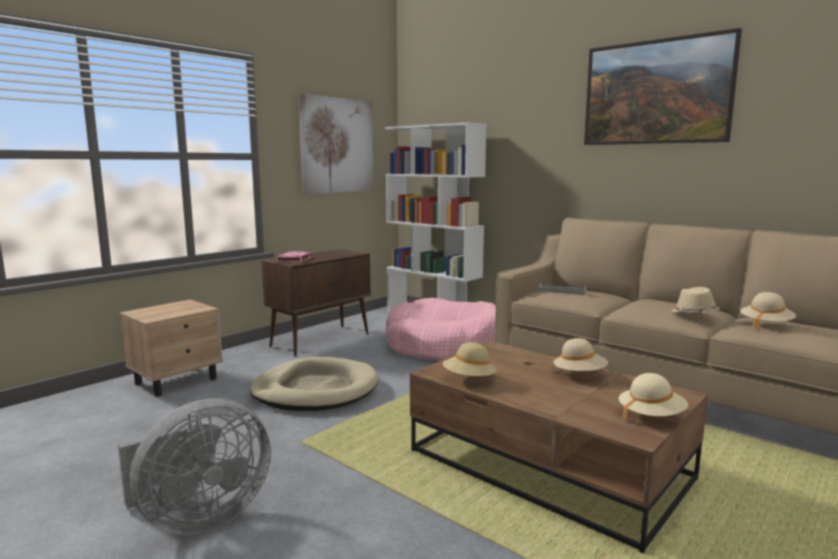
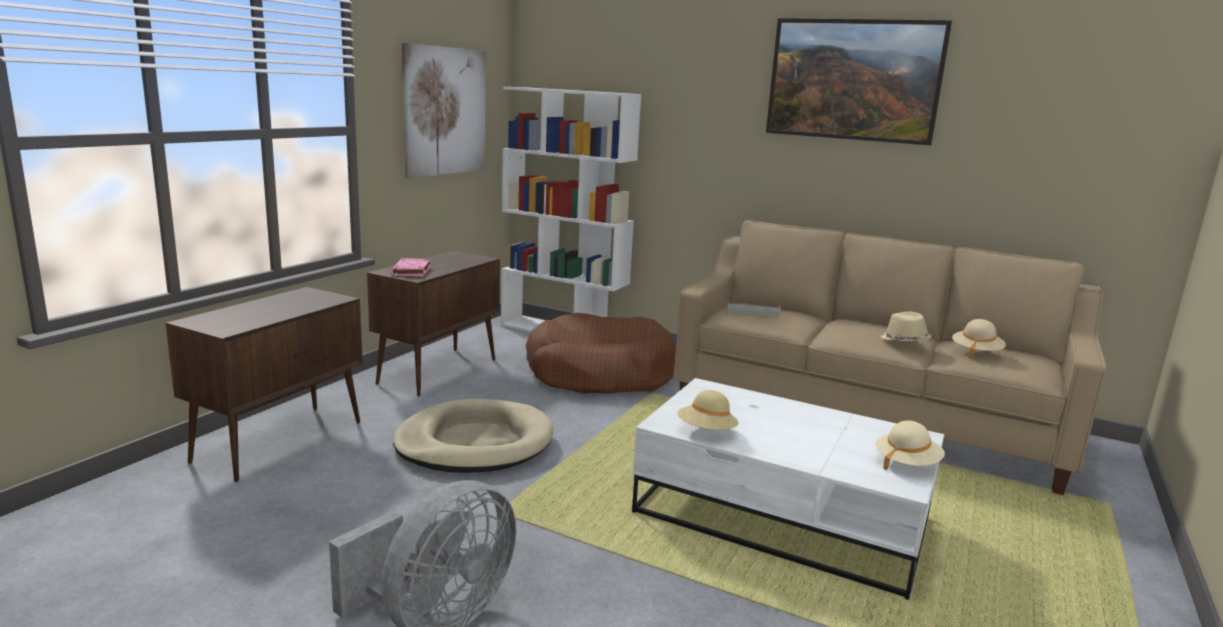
camera: 15 degrees left, 5 degrees up
(177, 381) = (281, 441): beige nightstand -> brown cabinet
(446, 346) = (600, 373): pink dog bed -> brown dog bed
(550, 465) = (783, 516): brown coffee table -> white coffee table
(579, 374) = (814, 418): beige hat -> none

